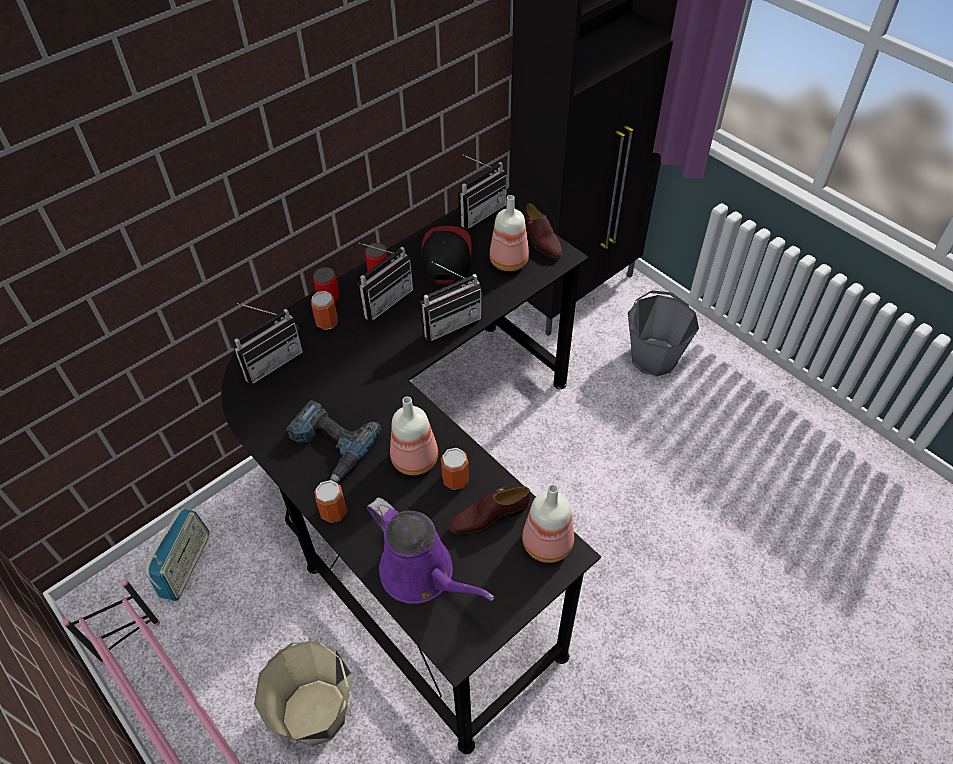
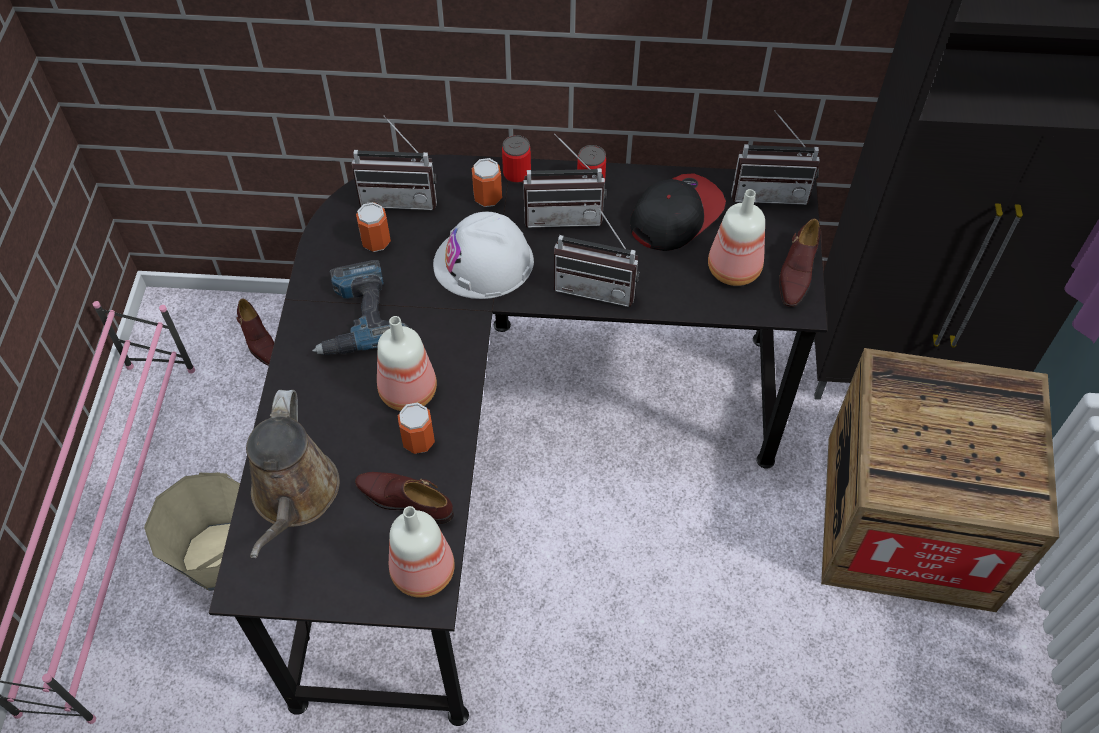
camera: 45 degrees right, 5 degrees up
(186, 565) = (258, 341): radio -> brown shoe
(333, 512) = (292, 378): can -> can (376, 241)
(370, 357) = (484, 263): none -> white hard hat
(422, 574) = (294, 497): purple watering can -> brown watering can
(653, 357) = (908, 521): grey bucket -> crate

